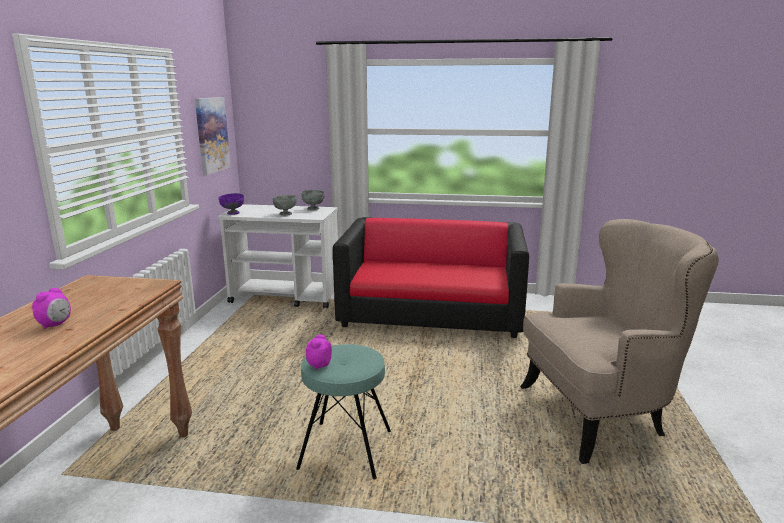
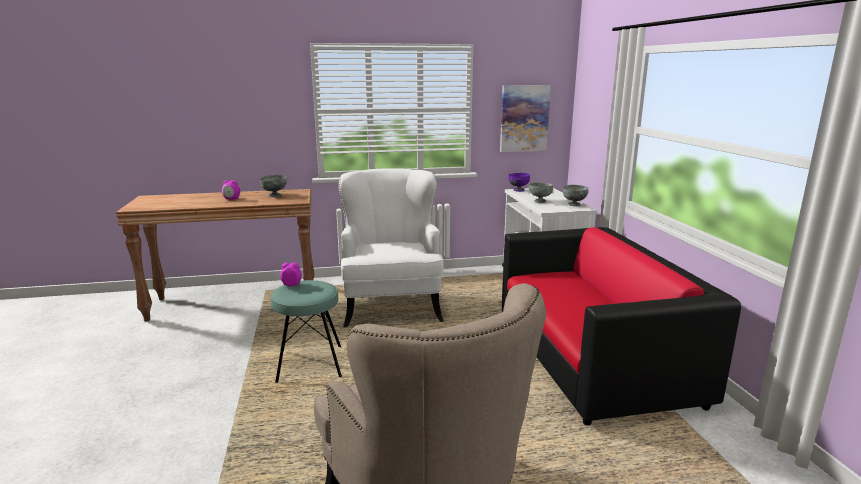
camera: 70 degrees right, 0 degrees up
(92, 296) = (274, 196): none -> grey bowl
(250, 377) = (391, 306): none -> white armchair

